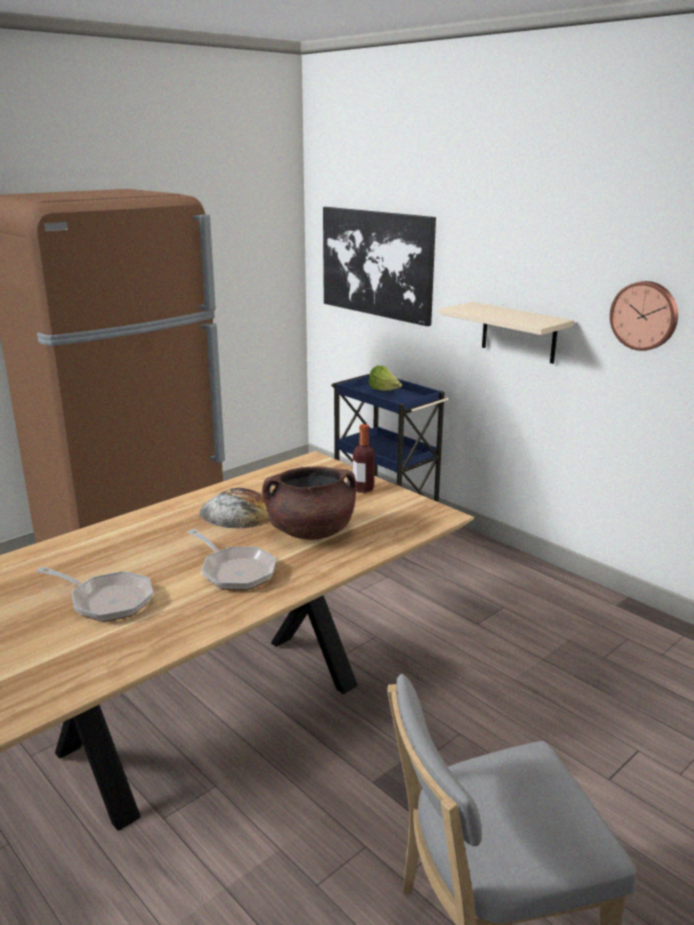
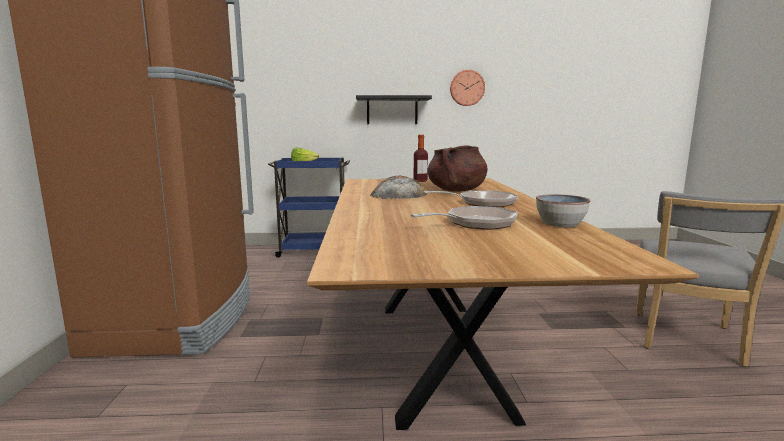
camera: 50 degrees left, 10 degrees down
(149, 645) = (559, 224): none -> bowl
(377, 263) = (272, 82): picture -> none
(518, 333) = (392, 110): beige shelf -> black shelf

